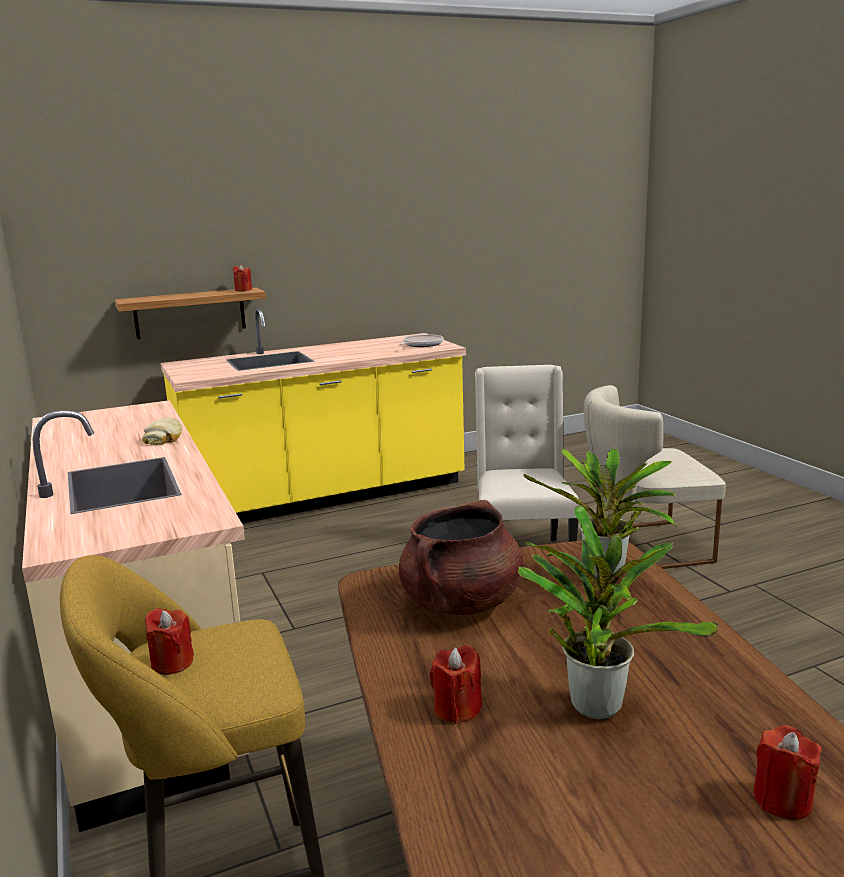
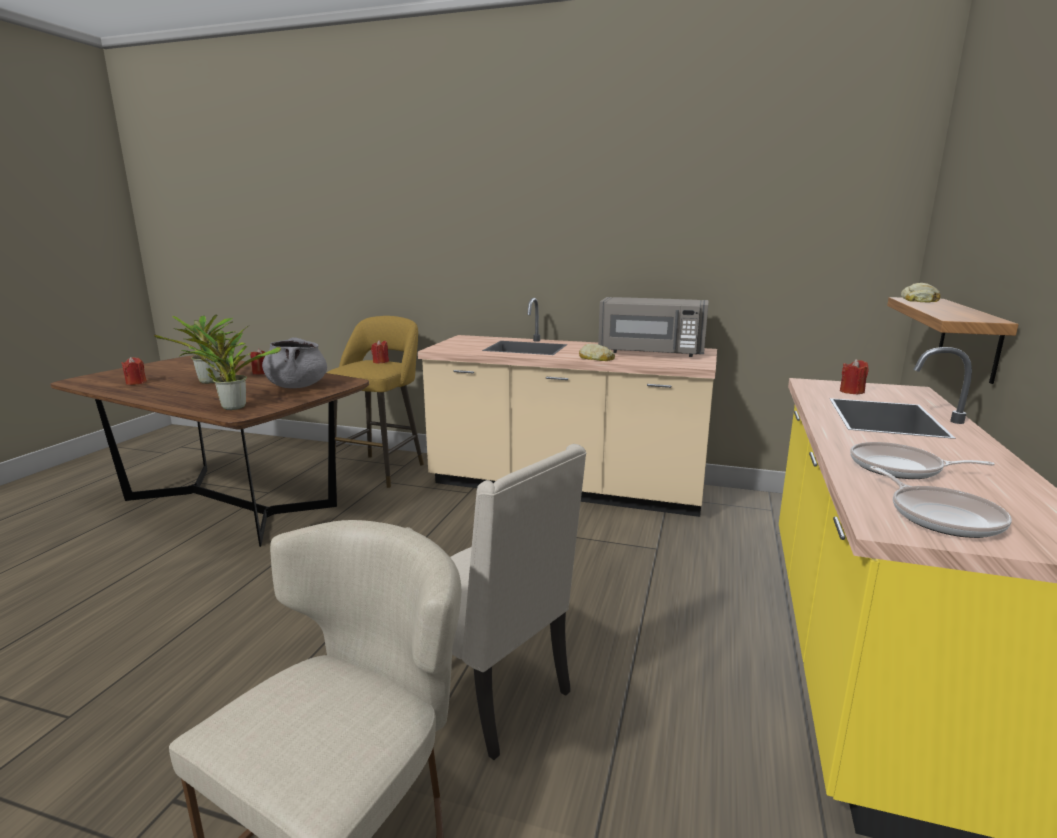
camera: 130 degrees right, 0 degrees up
(94, 430) = (651, 352): none -> grey microwave
(140, 299) = (918, 300): none -> bread
(243, 290) = (974, 318): red candle -> red candle (851, 391)
(370, 351) = (900, 468): none -> frying pan
(461, 603) = (297, 386): brown cooking pot -> grey cooking pot

